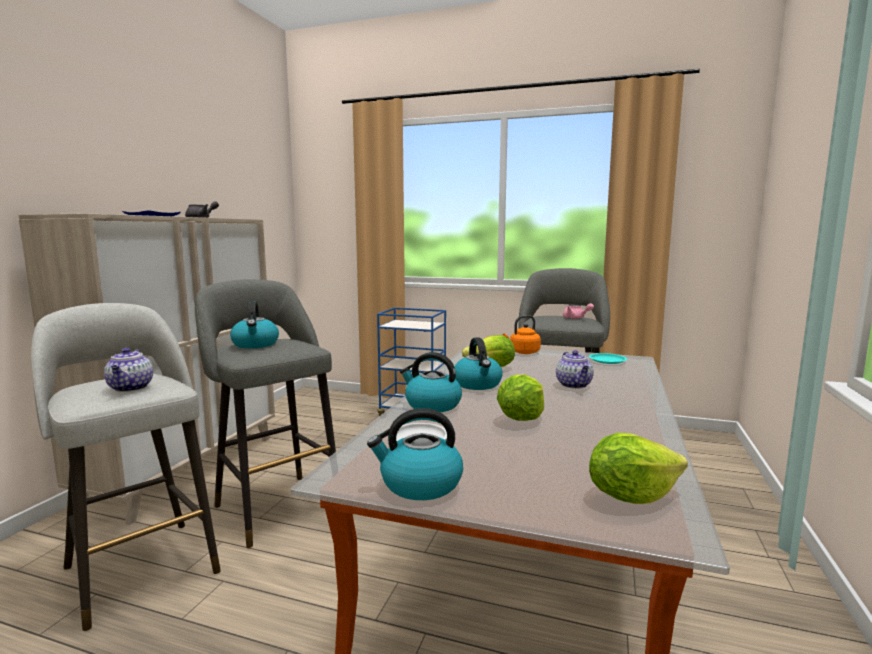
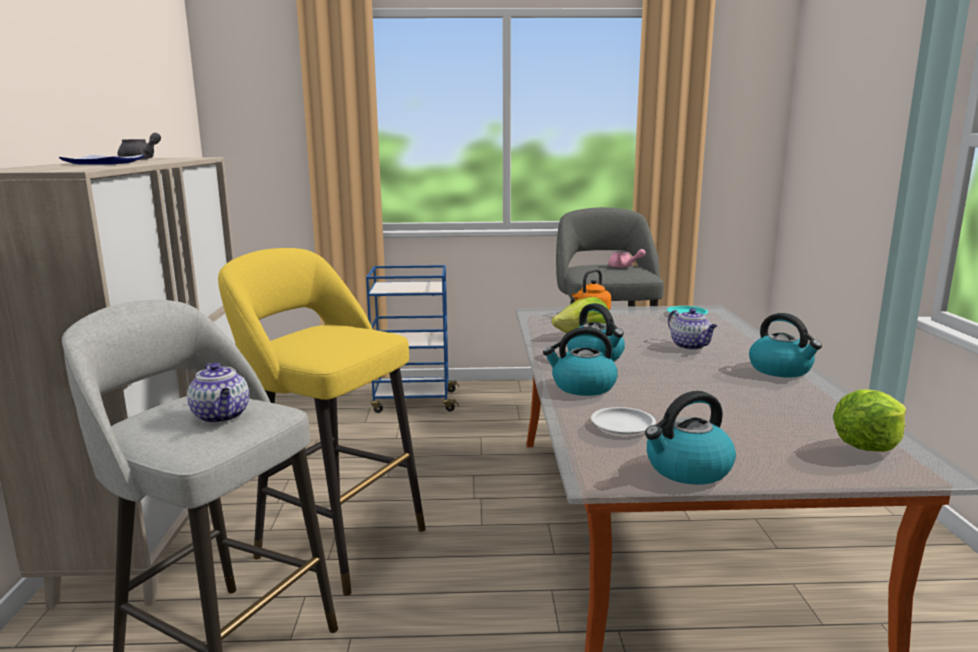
camera: 20 degrees left, 5 degrees up
(255, 344) = (309, 337): kettle -> kettle (781, 370)
(274, 505) = (334, 540): grey stool -> yellow stool
(521, 417) = (687, 388): lettuce -> none

